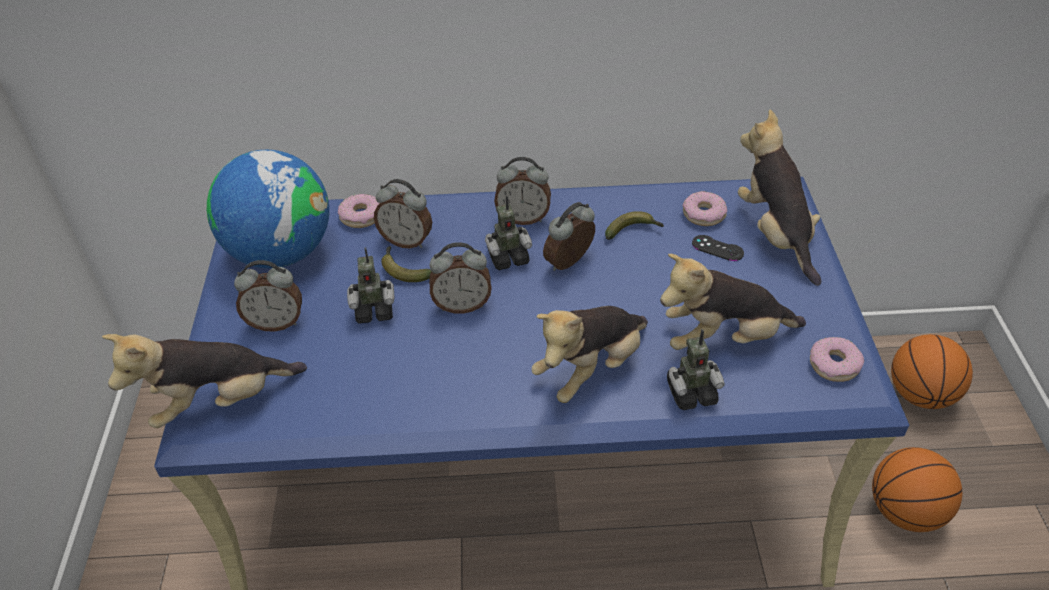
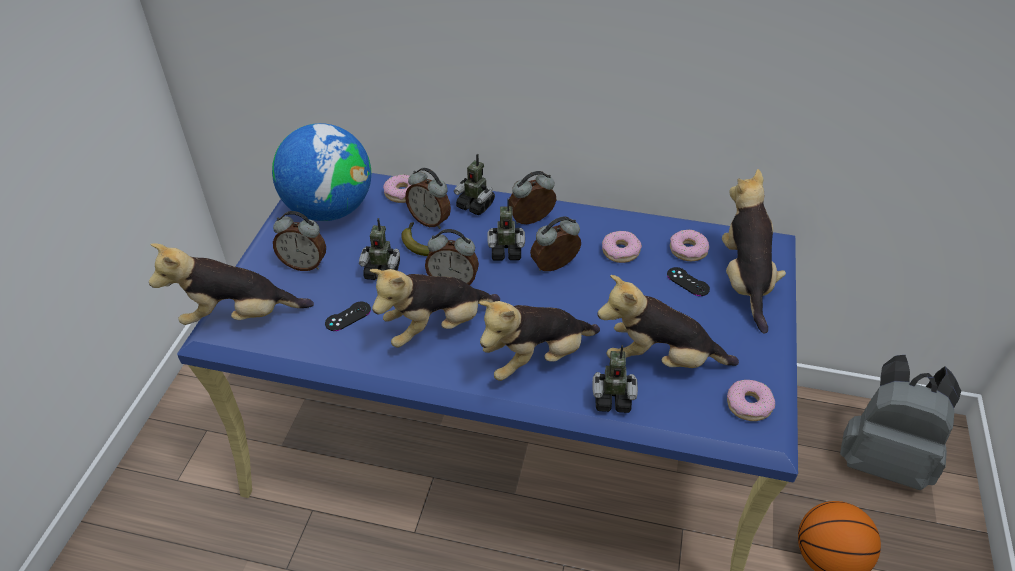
camera: 15 degrees right, 0 degrees up
(354, 372) = (348, 316): none -> black game controller
(452, 213) = (475, 205): none -> toy robot
(463, 360) = (436, 327): none -> plush toy
(523, 218) = (532, 221): alarm clock -> alarm clock turned 135 degrees clockwise
(633, 231) = (620, 251): banana -> donut
(920, 395) = (882, 459): basketball -> grey backpack

